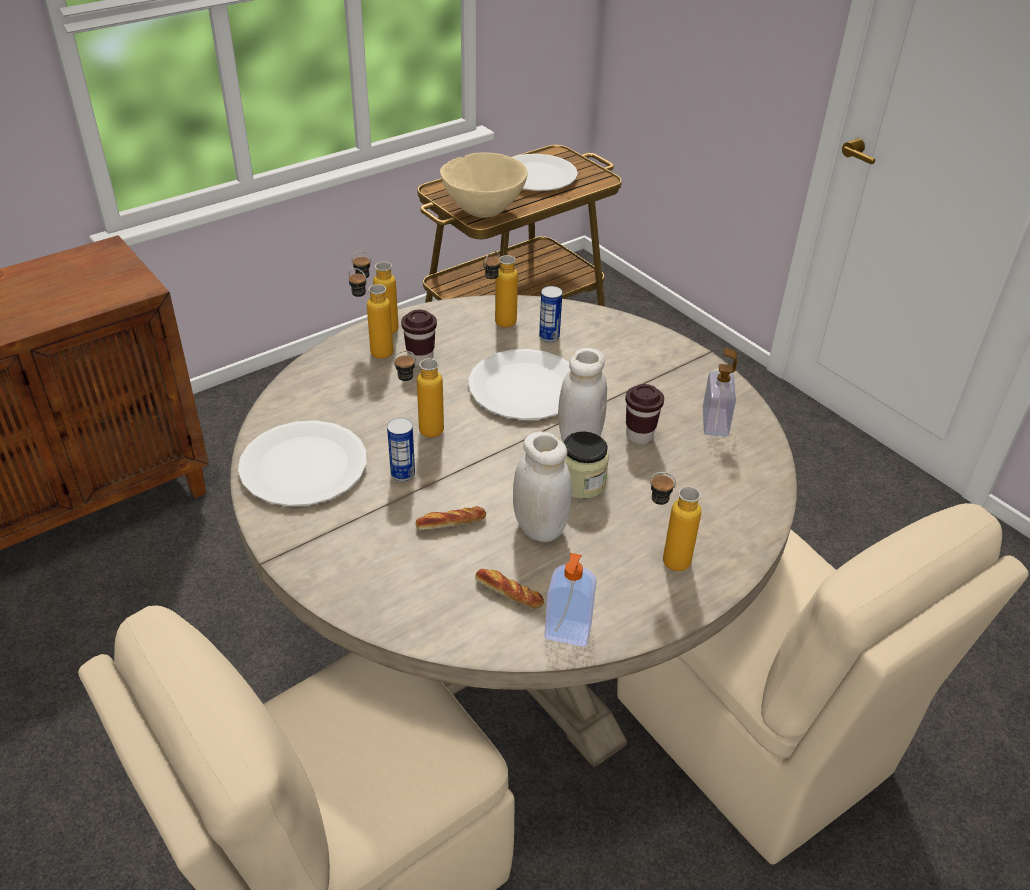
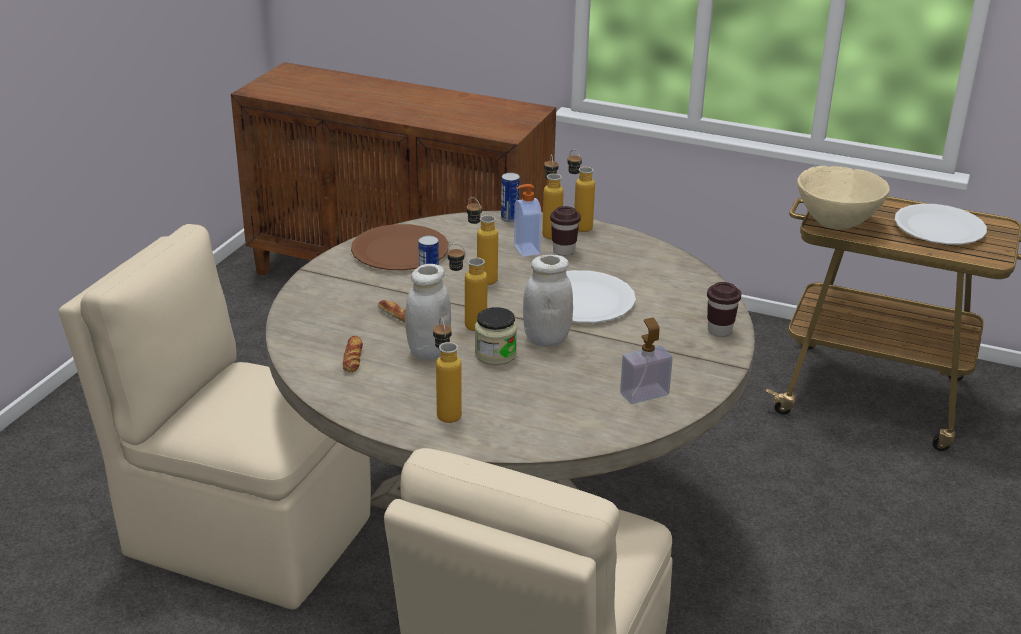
camera: 60 degrees right, 10 degrees down
(303, 466) = (399, 251): white plate -> brown plate
(499, 326) = (648, 267): bottle -> bottle (466, 325)
(549, 337) = (662, 291): can -> can (509, 218)
(567, 633) = (334, 390): soap dispenser -> soap dispenser (525, 250)
(639, 436) = (582, 364): brown cup -> brown cup (719, 331)

